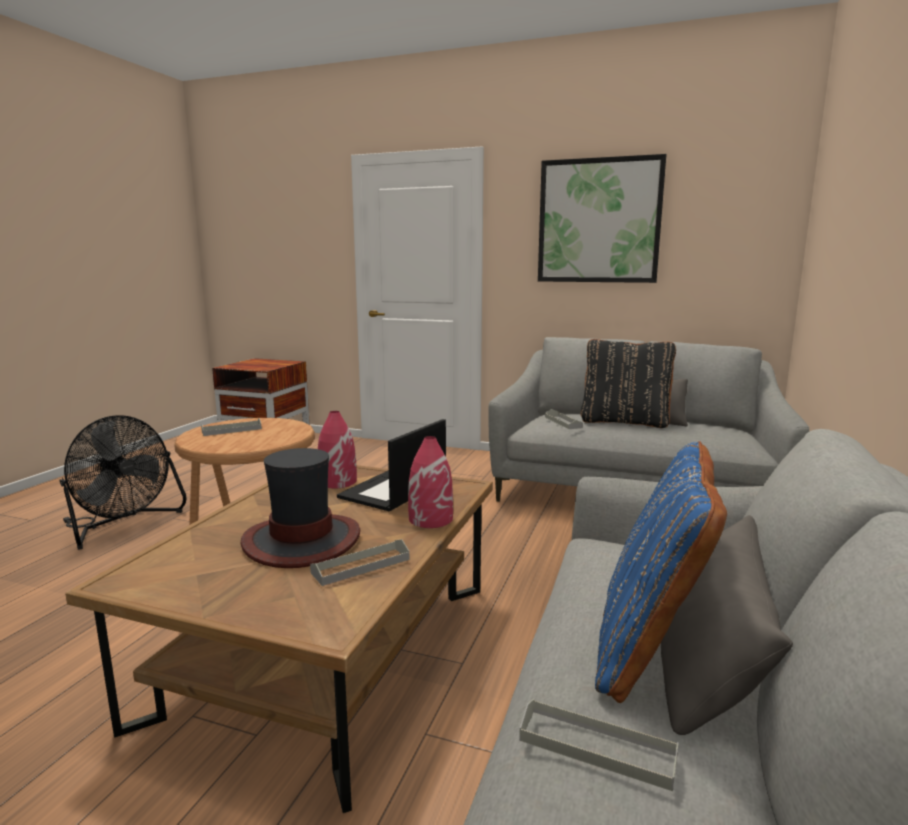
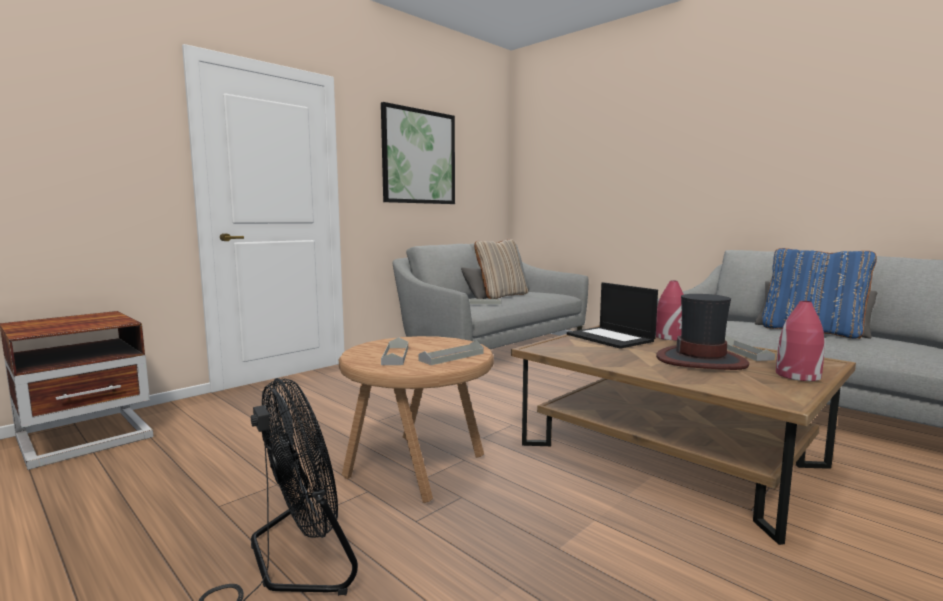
camera: 65 degrees left, 5 degrees down
(337, 482) = (579, 347): red vase -> red vase (797, 375)
(597, 747) = (889, 345): grey tray -> grey tray (451, 357)
(624, 422) = (501, 296): black pillow -> beige pillow

